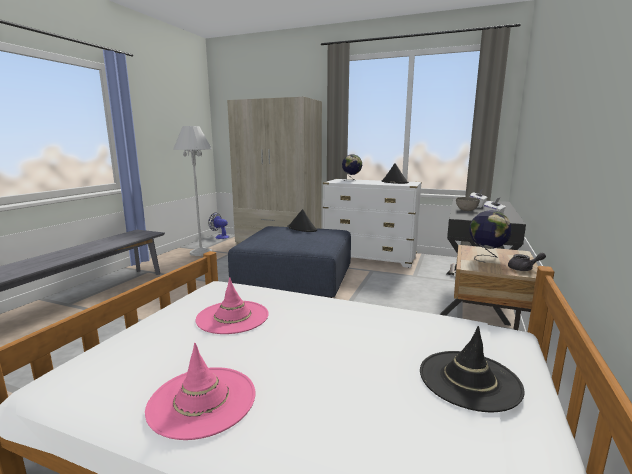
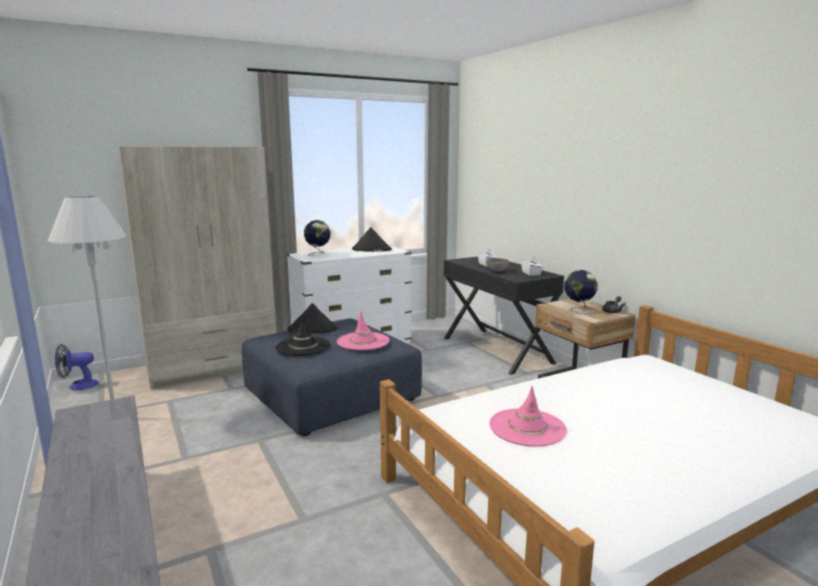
camera: 50 degrees left, 0 degrees up
(202, 401) = (669, 473): pink hat -> pink hat (363, 341)
(469, 379) = (696, 389): black hat -> black hat (303, 347)

